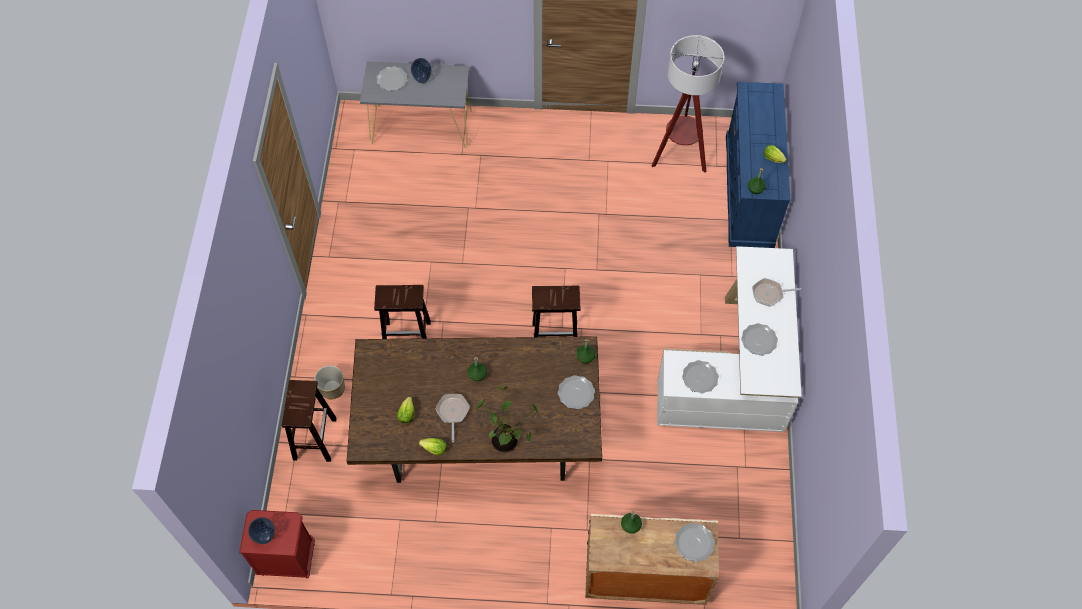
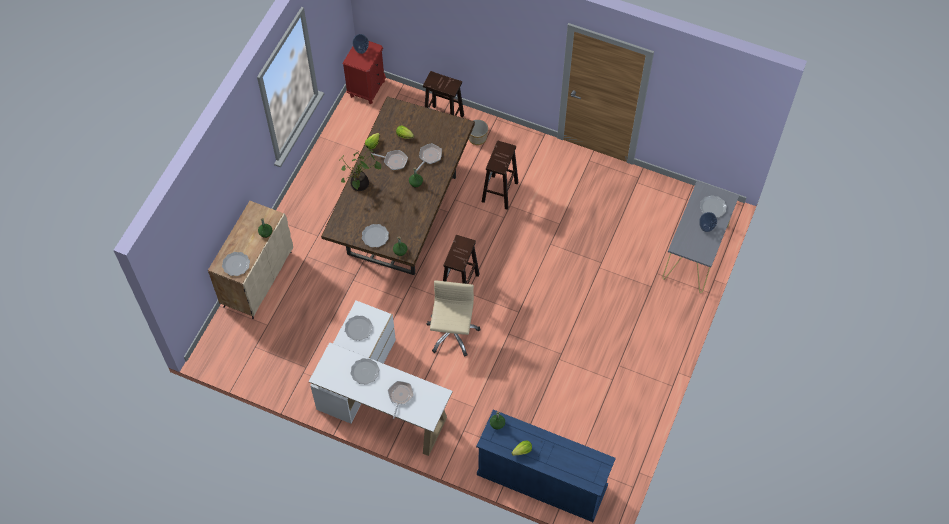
camera: 110 degrees right, 0 degrees up
(431, 373) = (429, 156): none -> frying pan
(622, 325) = (452, 333): none -> beige office chair
(679, 156) = (597, 438): floor lamp -> none

